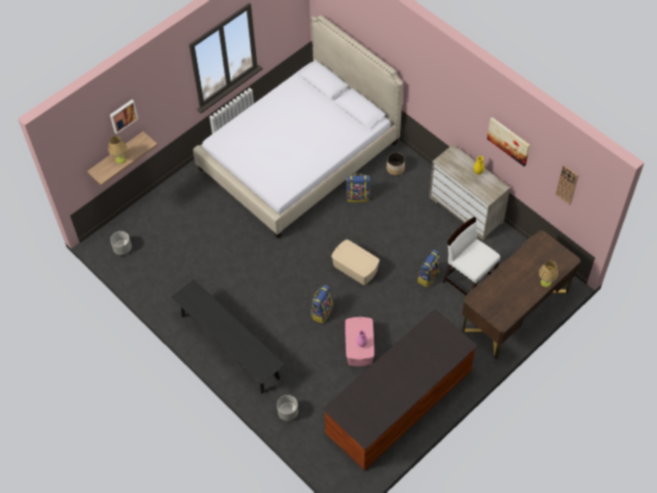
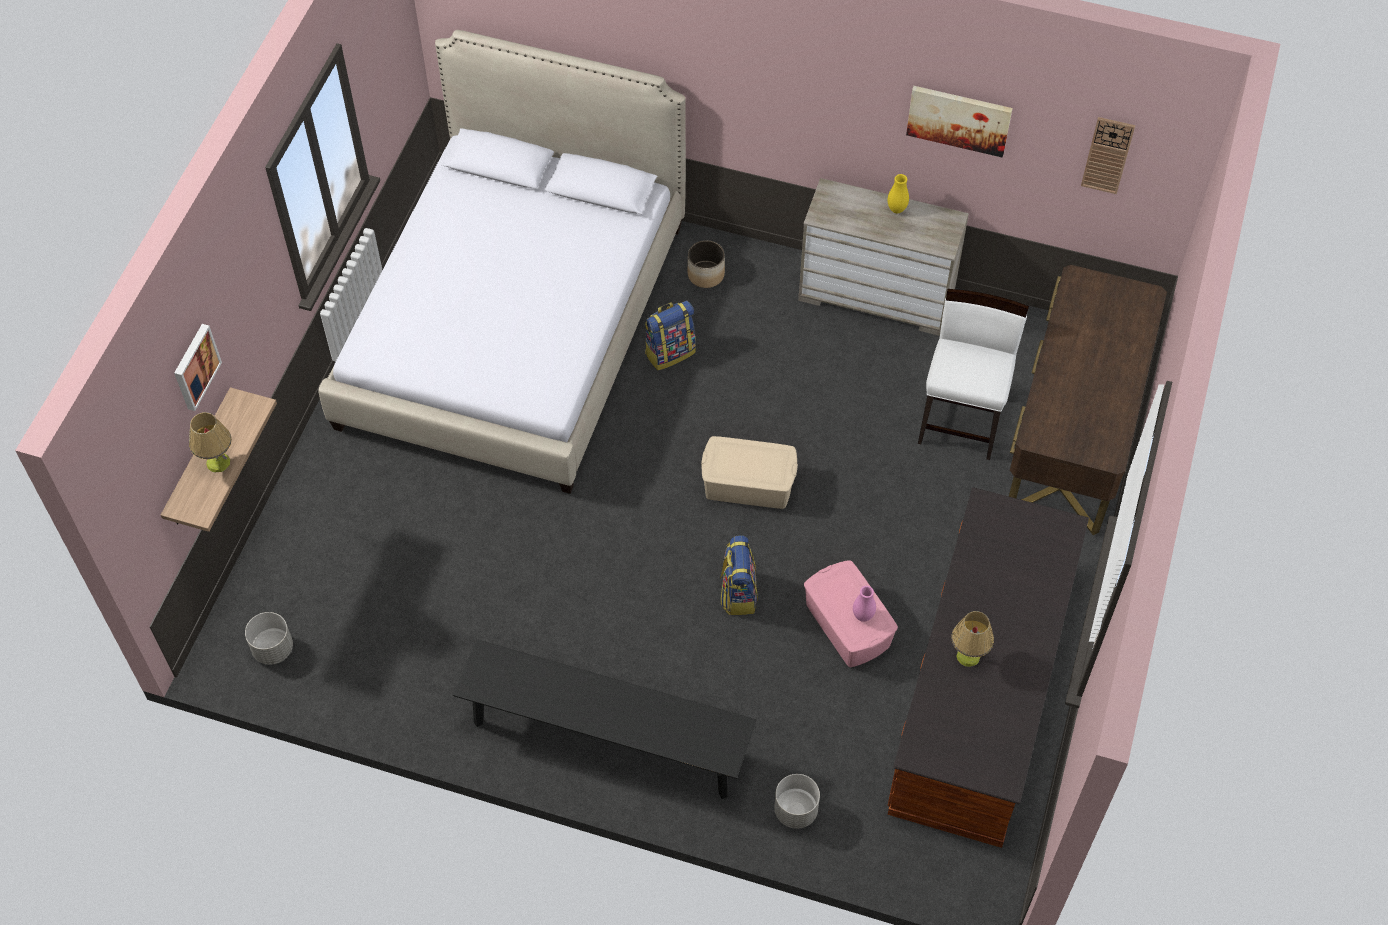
camera: 30 degrees left, 0 degrees up
(428, 277) = (888, 443): backpack -> none
(468, 282) = (962, 419): white chair -> white chair turned 90 degrees clockwise
(546, 282) = (1135, 353): table lamp -> table lamp (968, 656)

